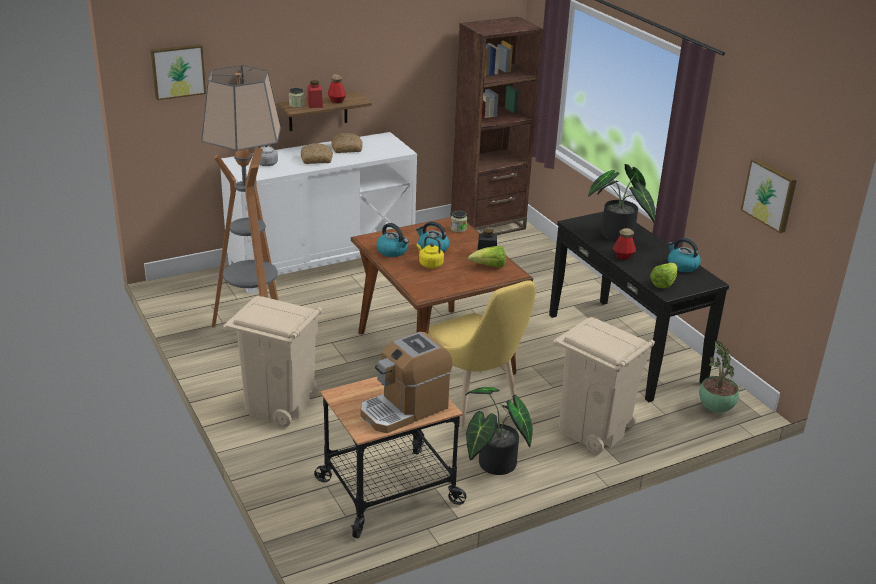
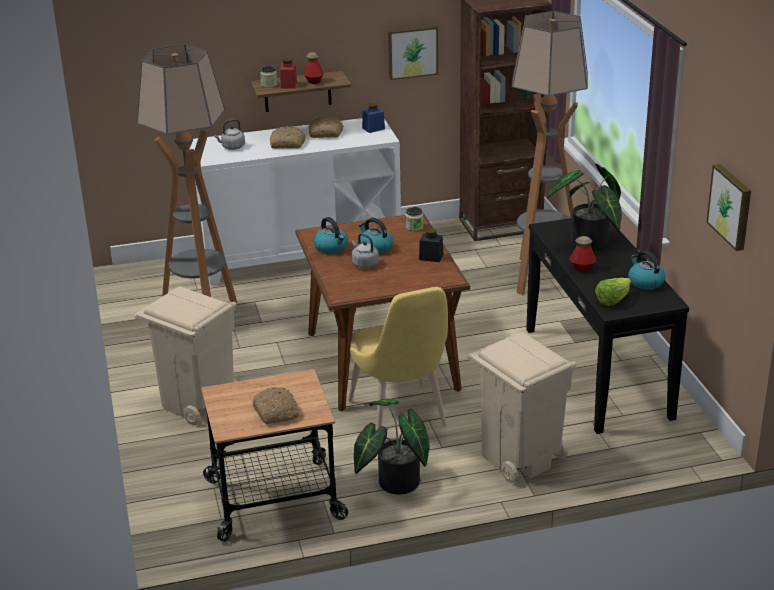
camera: 15 degrees right, 0 degrees up
(178, 71) = (140, 47): picture -> picture (412, 51)
(388, 143) = (373, 128): none -> blue jar
(404, 409) = (276, 412): coffee machine -> bread
(429, 264) = (364, 264): yellow kettle -> grey kettle
(489, 267) = (427, 270): lettuce -> none
(541, 268) = (541, 276): none -> floor lamp
(716, 409) = (672, 448): potted plant -> none

